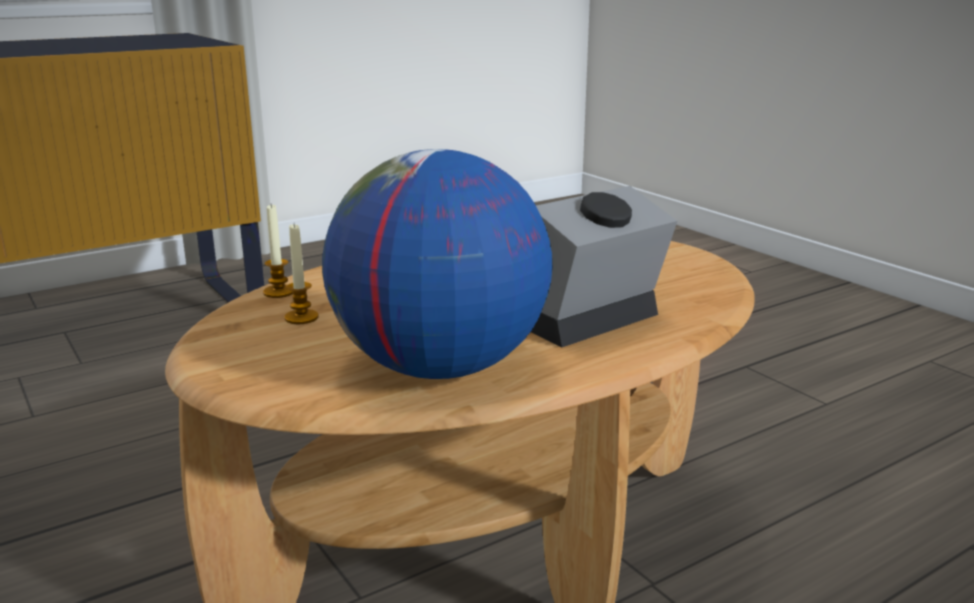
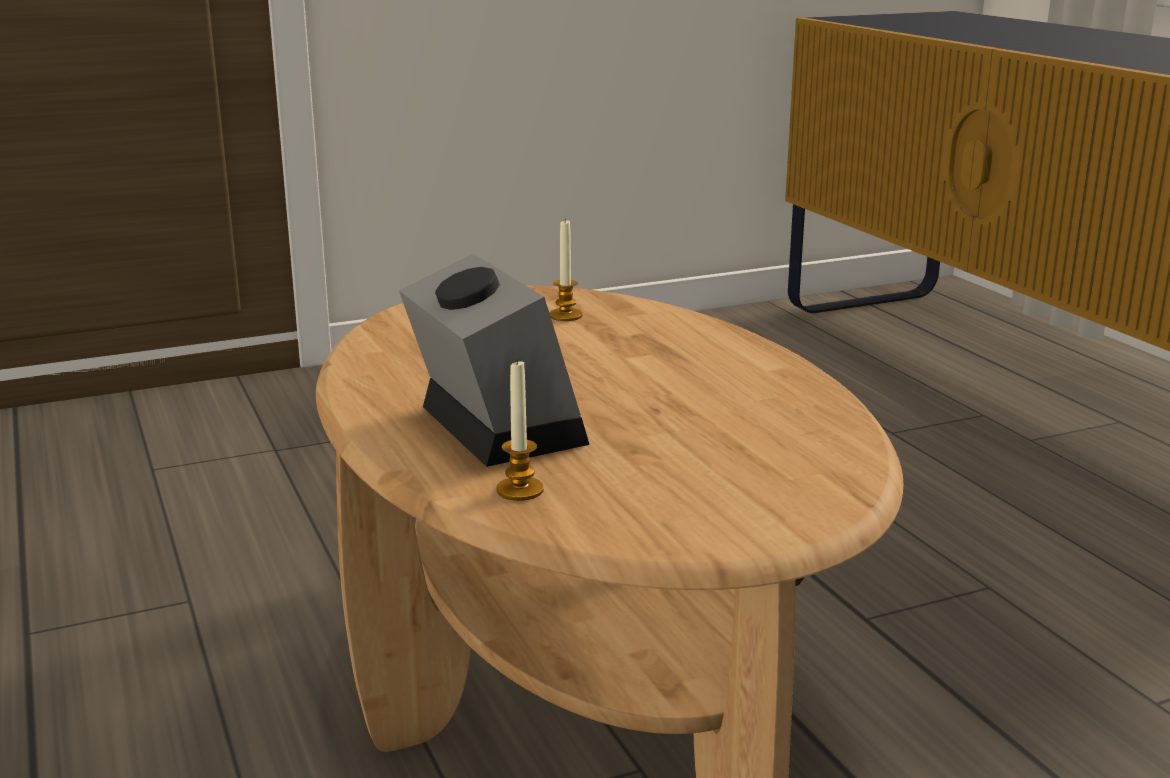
camera: 100 degrees right, 0 degrees up
(279, 292) = (642, 308): candle -> candle (520, 490)
(439, 368) = (411, 357): globe -> none

